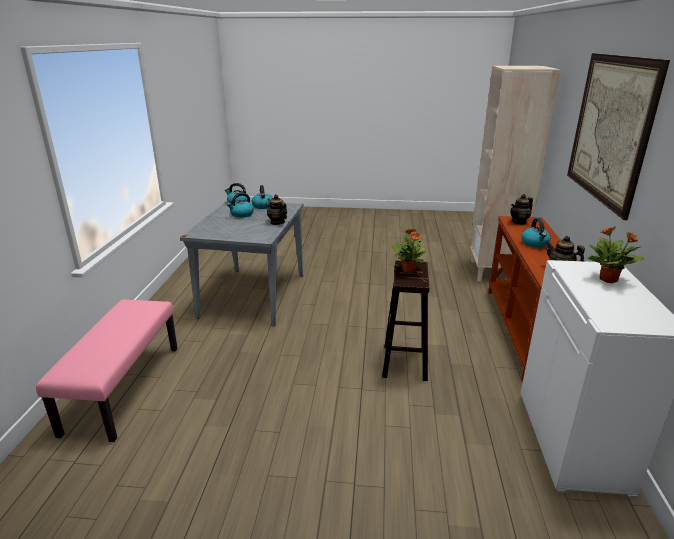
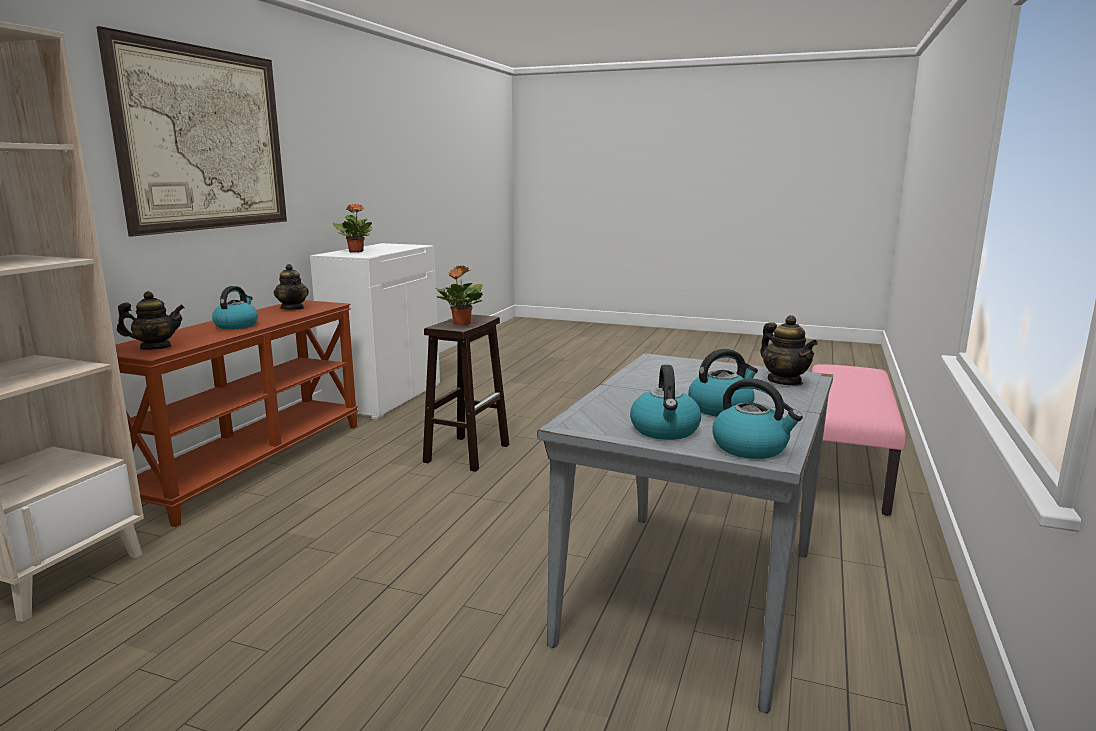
camera: 165 degrees left, 10 degrees down
(277, 222) = (627, 383): teapot -> teapot (785, 381)

